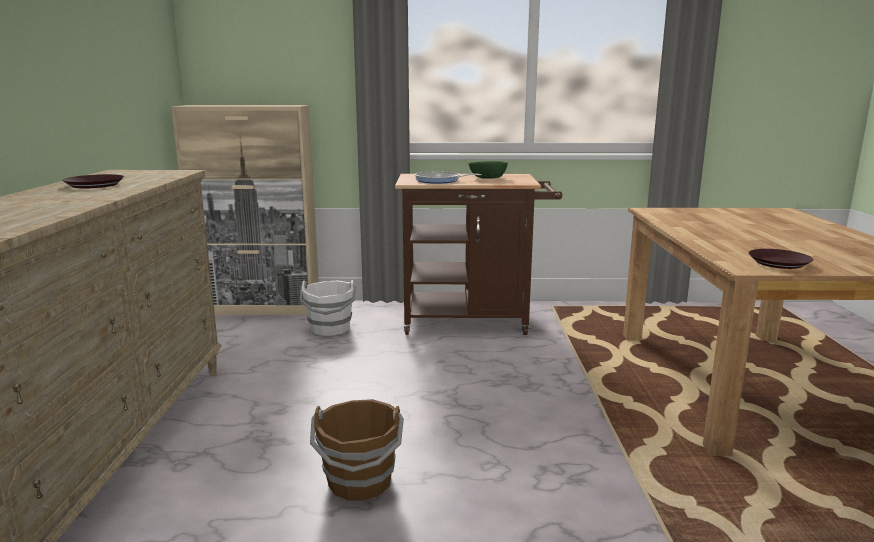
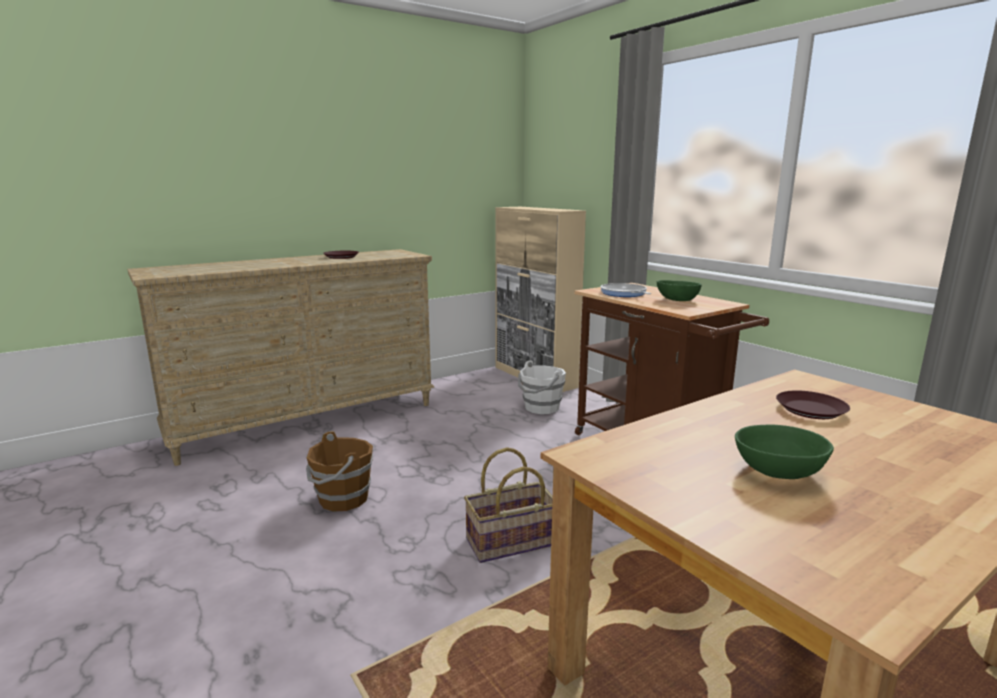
camera: 55 degrees right, 0 degrees up
(544, 419) = (510, 543): none -> basket
(779, 263) = (644, 471): brown plate -> brown plate (811, 410)
(793, 245) = (780, 472): none -> green bowl

